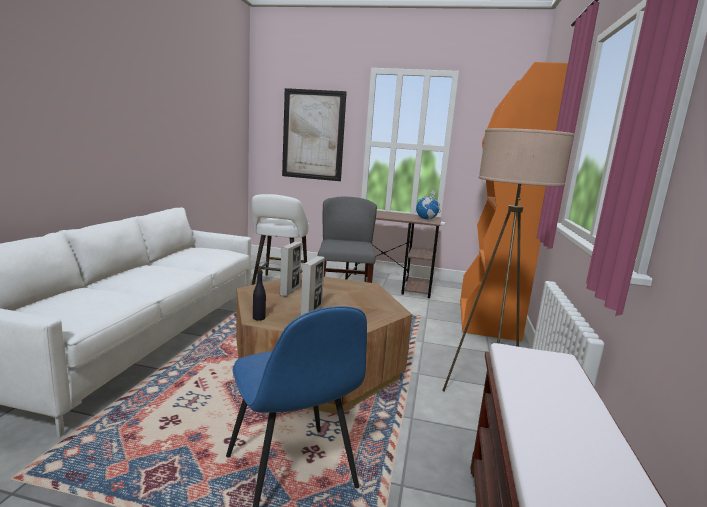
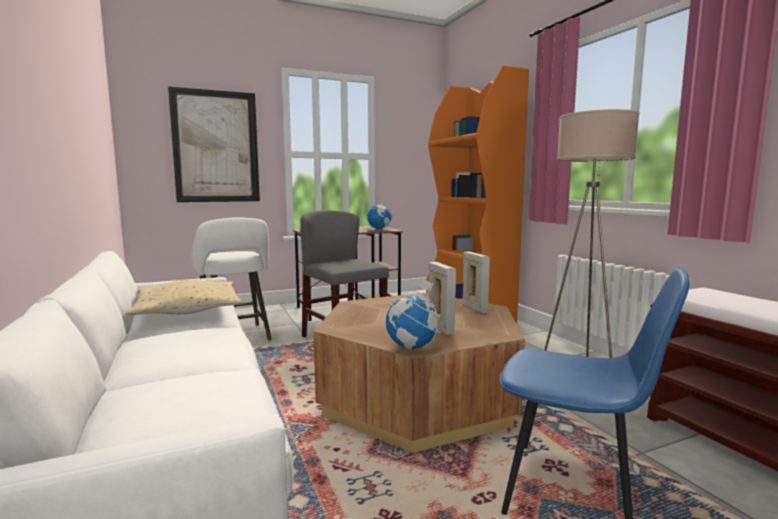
camera: 35 degrees left, 5 degrees down
(200, 255) = (187, 310): none -> beige pillow
(259, 318) = (413, 347): black bottle -> globe
(289, 291) = (372, 318): picture frame -> picture frame (474, 308)

